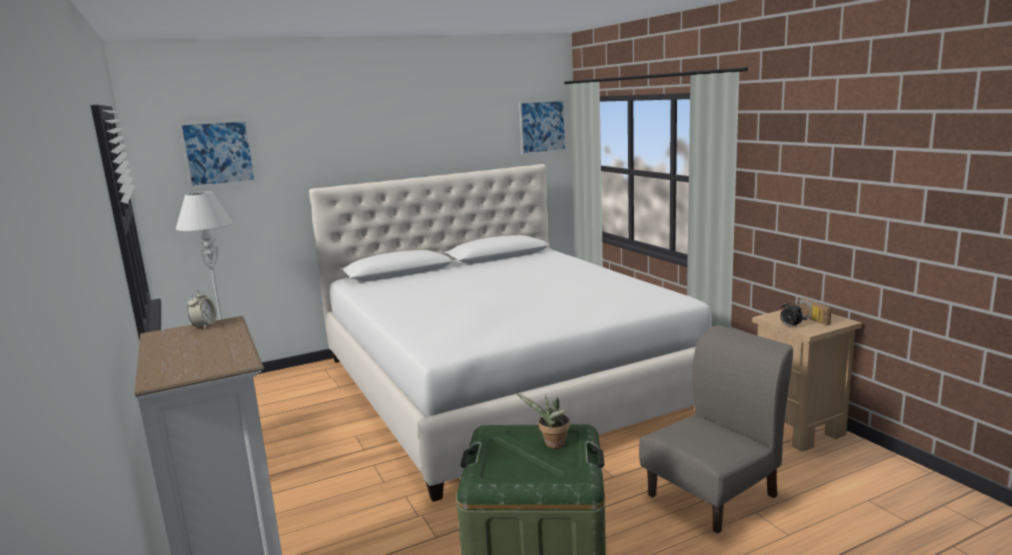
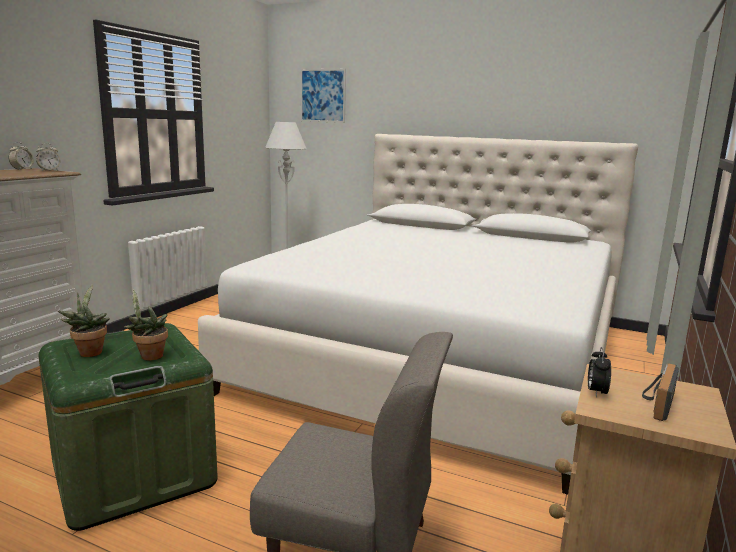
camera: 50 degrees right, 0 degrees up
(160, 337) = (22, 169): none -> alarm clock
(513, 468) = (89, 352): none -> potted plant
(543, 126) = (654, 98): picture -> none

